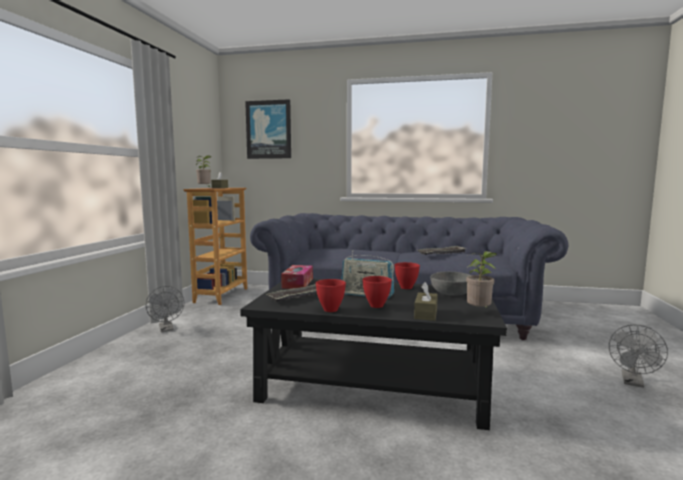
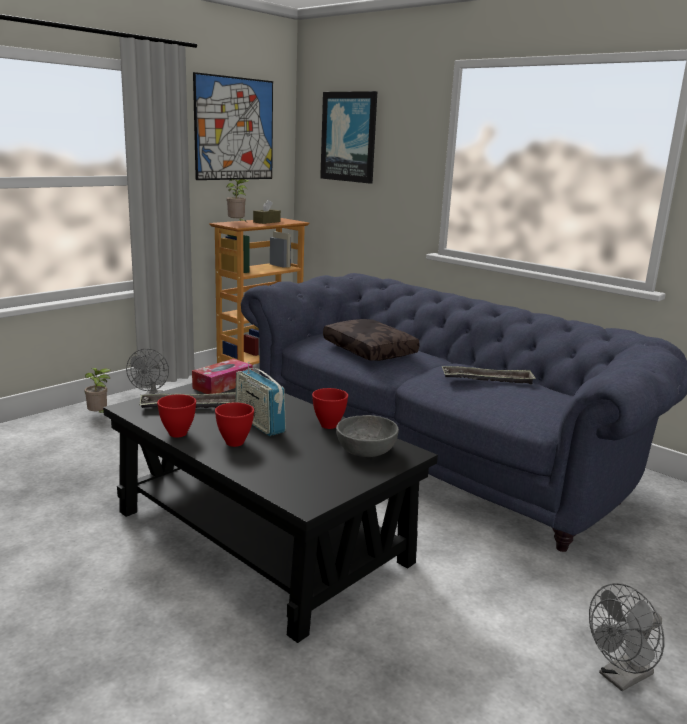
camera: 30 degrees right, 10 degrees up
(191, 122) = (234, 129): none -> picture
(354, 252) = (371, 350): none -> brown pillow
(426, 313) = (261, 471): brown tissue box -> none
(479, 312) = (329, 489): potted plant -> potted plant (99, 415)

